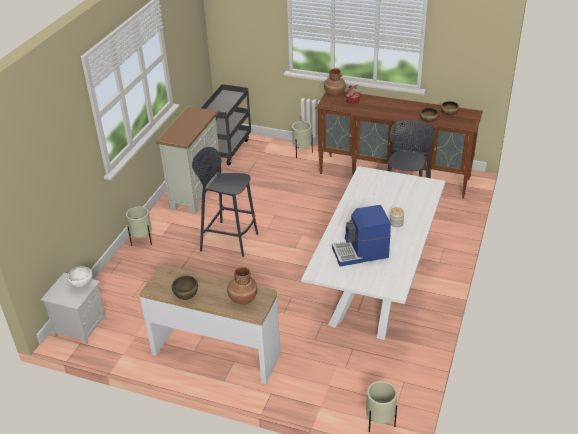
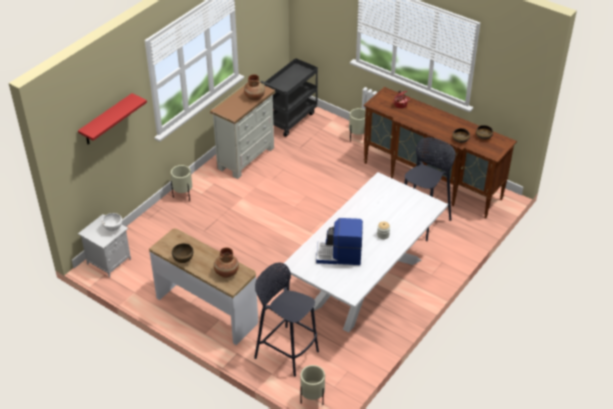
camera: 15 degrees right, 5 degrees up
(53, 155) = (106, 120): none -> red shelf
(229, 240) = (256, 211): grey stool -> grey stool (287, 352)
(334, 93) = (388, 93): brown vase -> brown vase (254, 97)

